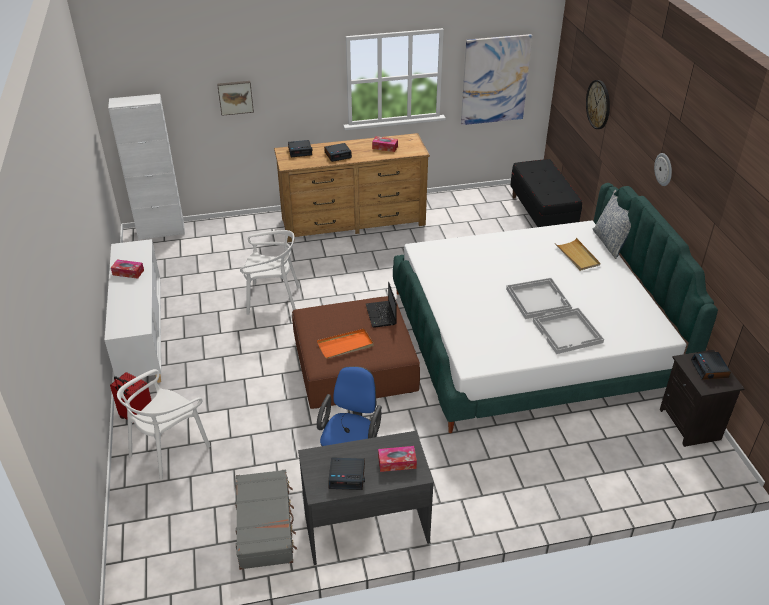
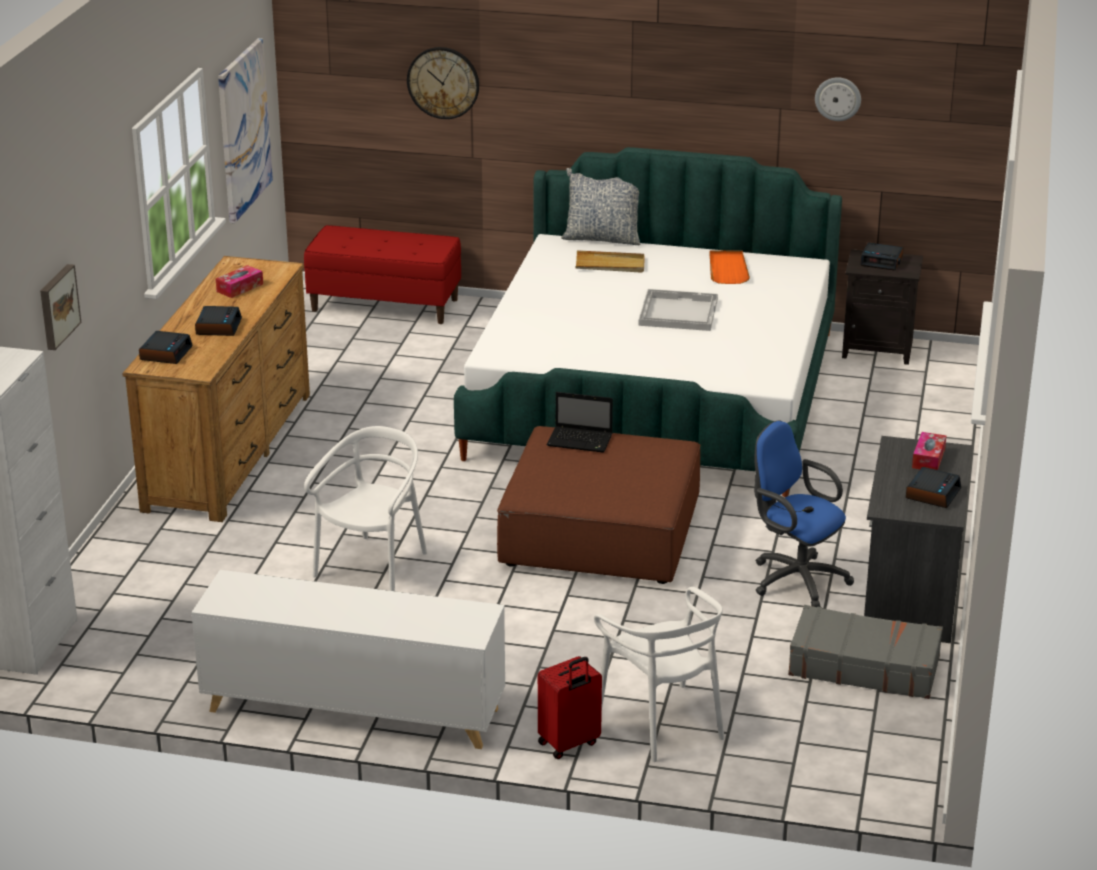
camera: 65 degrees left, 10 degrees down
(128, 272) = (306, 605): tissue box -> none
(345, 345) = (626, 481): orange tray -> orange tray (727, 269)
(542, 215) = (385, 305): black bench -> red bench
(568, 332) = (757, 314): white tray -> none
(664, 169) = (650, 95): wall clock -> wall clock (838, 98)

